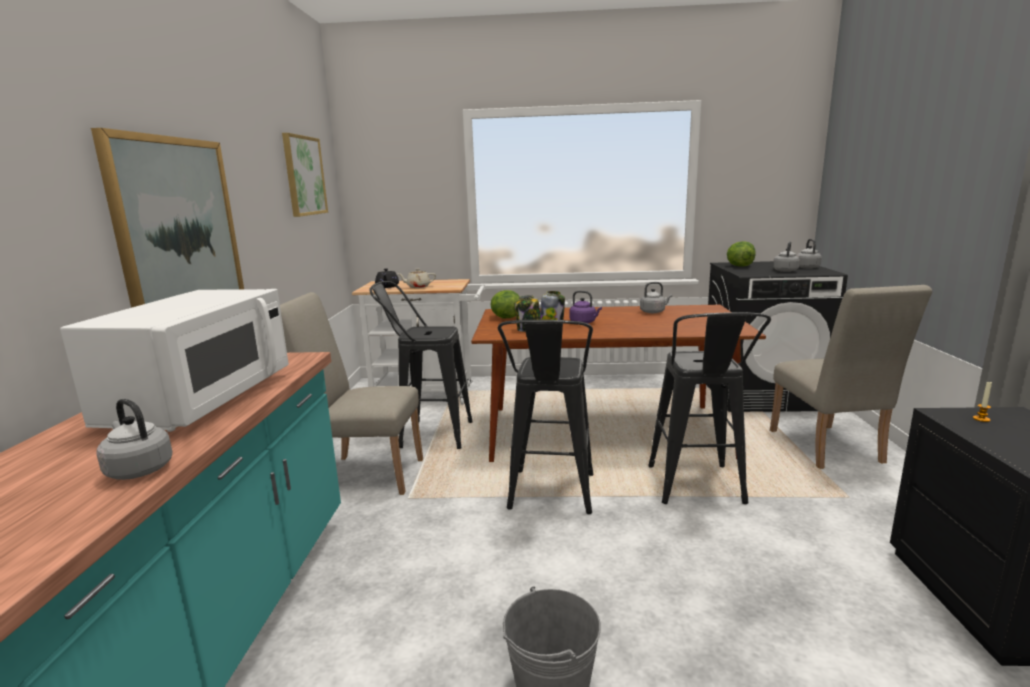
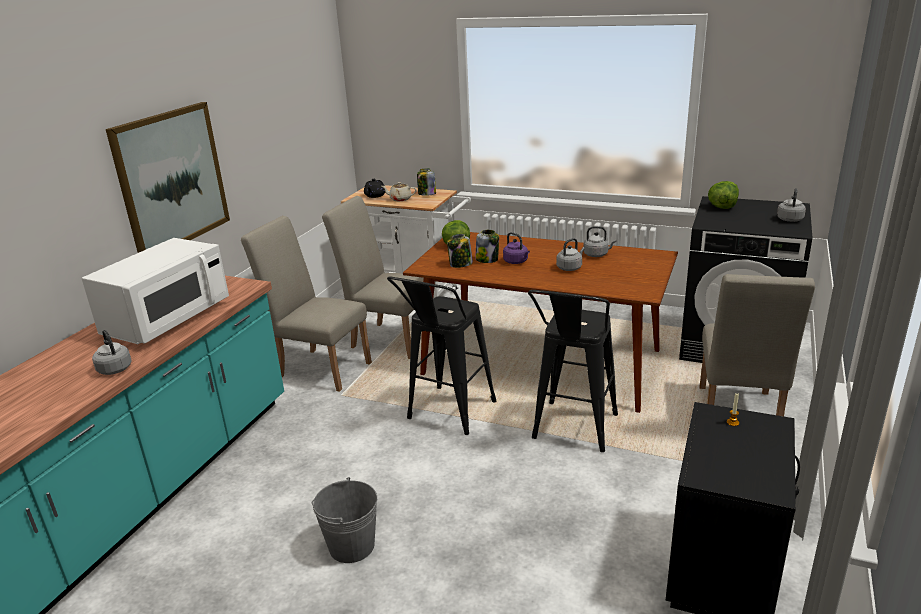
camera: 20 degrees right, 10 degrees up
(304, 176) = (299, 95): picture -> none
(428, 434) = (388, 339): black stool -> beige chair
(442, 282) = (426, 194): none -> jar
(785, 270) = (757, 222): grey kettle -> grey kettle (570, 268)

